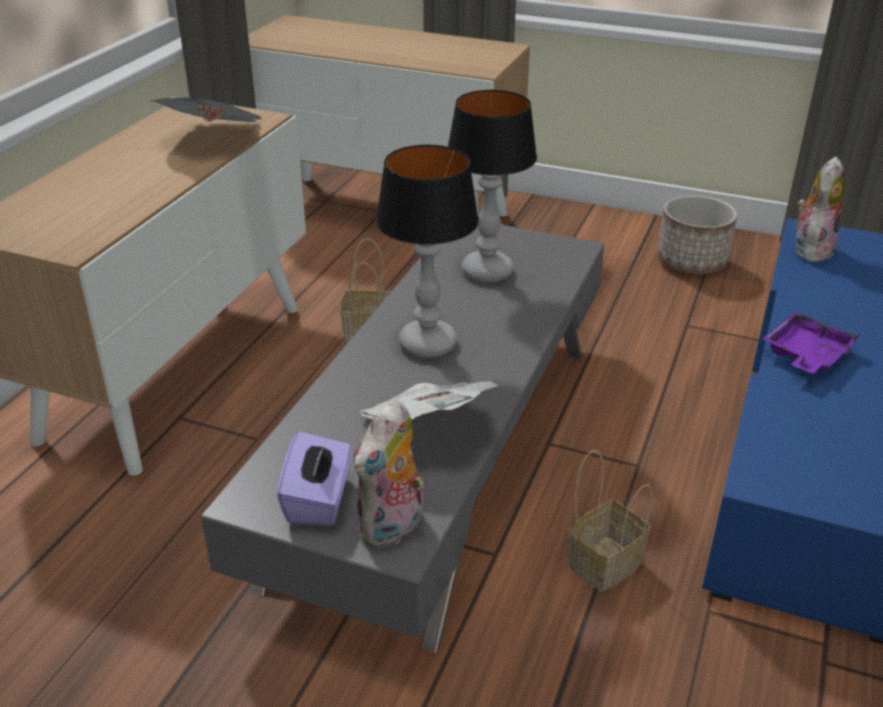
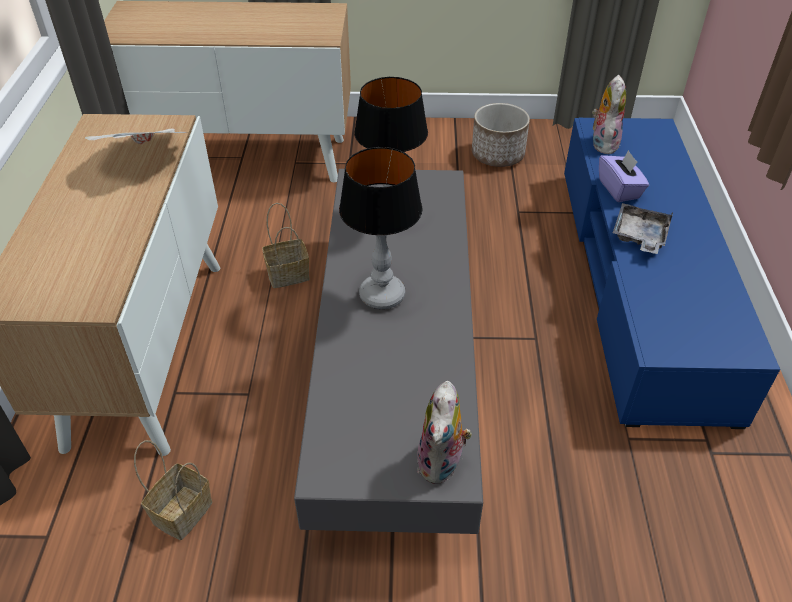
camera: 20 degrees left, 10 degrees up
(319, 500) = (376, 457): purple tissue box -> purple tissue box (619, 189)
(427, 428) = (421, 371): newspaper -> none
(605, 561) = (547, 421): basket -> basket (183, 510)
(805, 355) = (639, 236): purple tray -> grey tray

